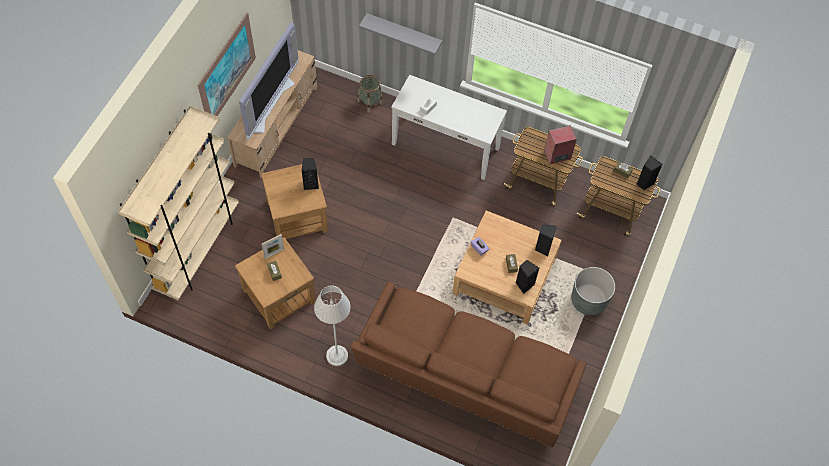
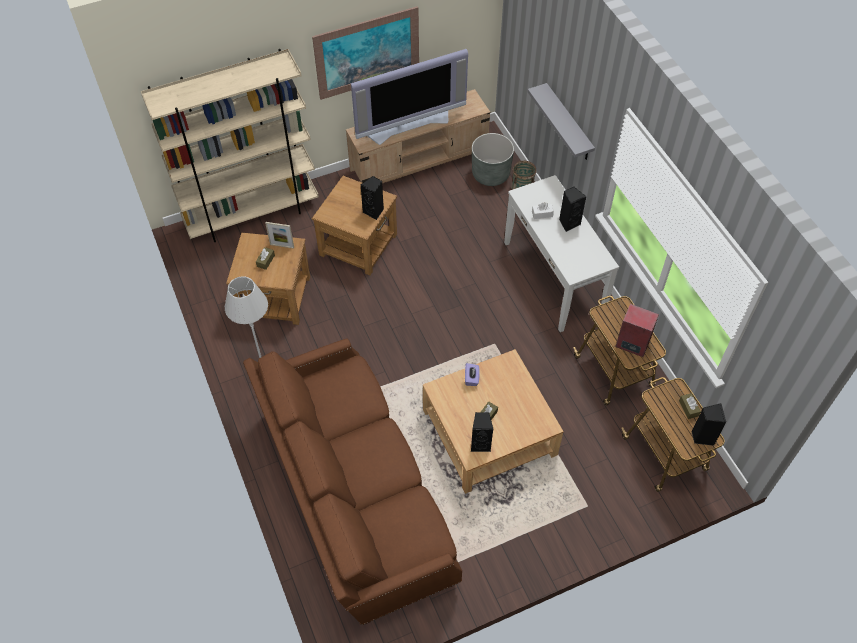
camera: 45 degrees right, 5 degrees down
(543, 248) = (535, 424): black speaker -> black speaker (568, 223)
(588, 300) = (550, 520): grey planter -> grey planter (490, 174)

